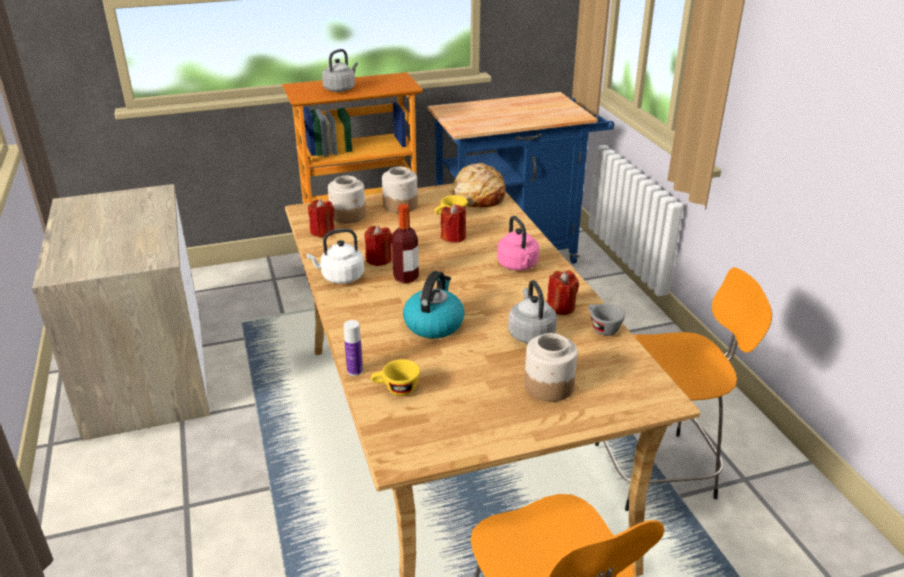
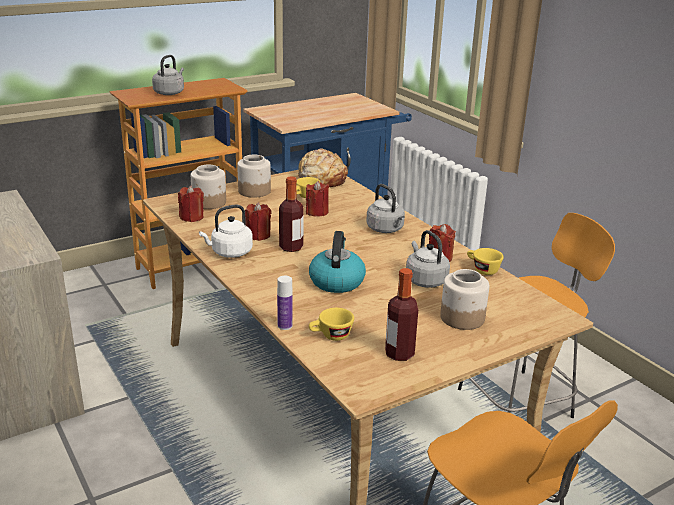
camera: 15 degrees left, 5 degrees down
(458, 420) = (399, 353): none -> bottle
(518, 265) = (386, 229): pink kettle -> grey kettle
(601, 328) = (482, 270): grey cup -> yellow cup

